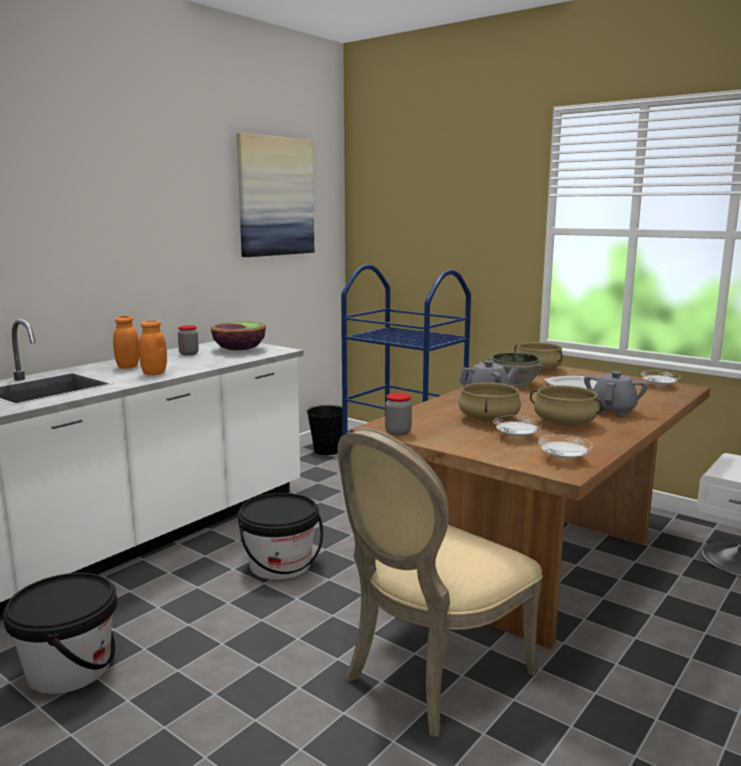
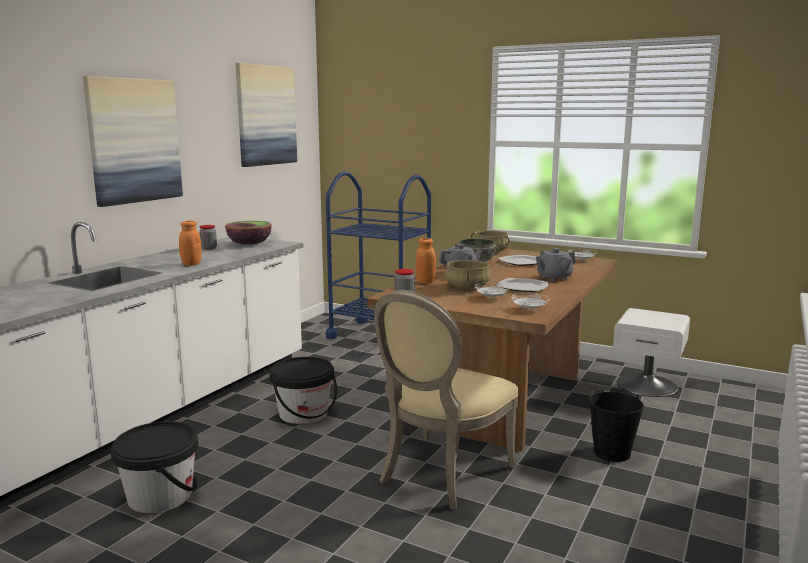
camera: 10 degrees left, 0 degrees up
(101, 224) = (134, 141): none -> picture
(128, 367) = (164, 260): orange jar -> orange jar (425, 282)
(327, 450) = (313, 328): black bucket -> black bucket (612, 453)
(564, 423) = (522, 287): beige cooking pot -> plate
(613, 411) = (554, 278): grey teapot -> grey teapot turned 135 degrees counterclockwise

